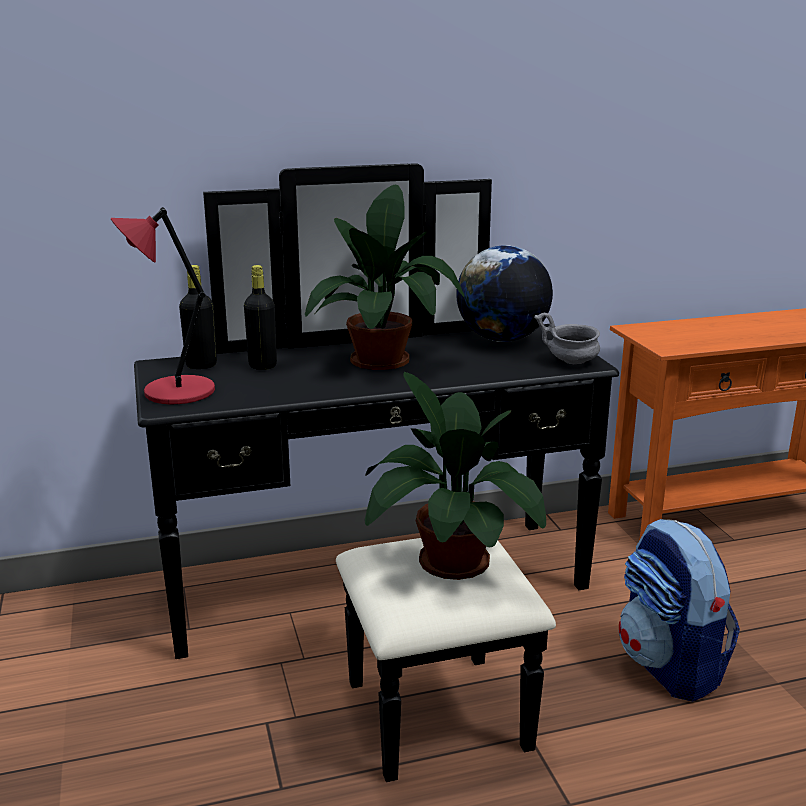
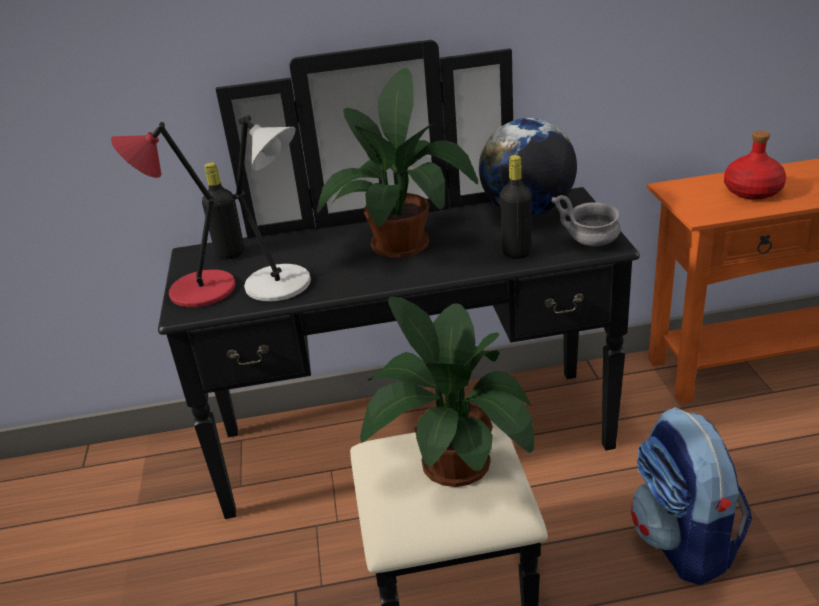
camera: 10 degrees right, 10 degrees up
(262, 365) = (287, 253): black bottle -> black bottle (516, 253)
(265, 388) = (281, 285): none -> grey table lamp
(711, 332) = (753, 191): none -> red bottle

